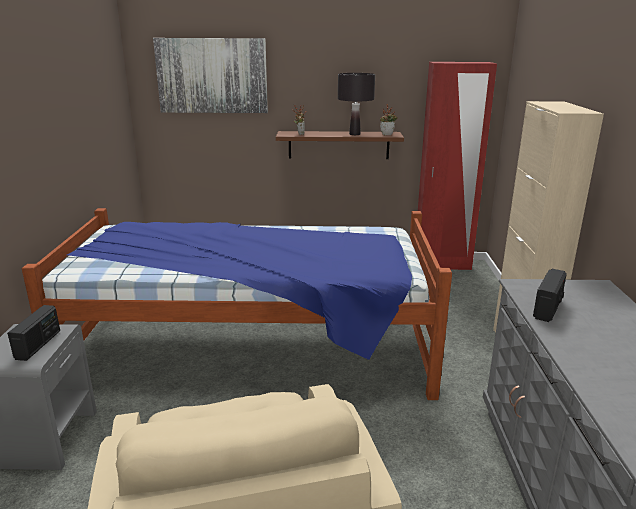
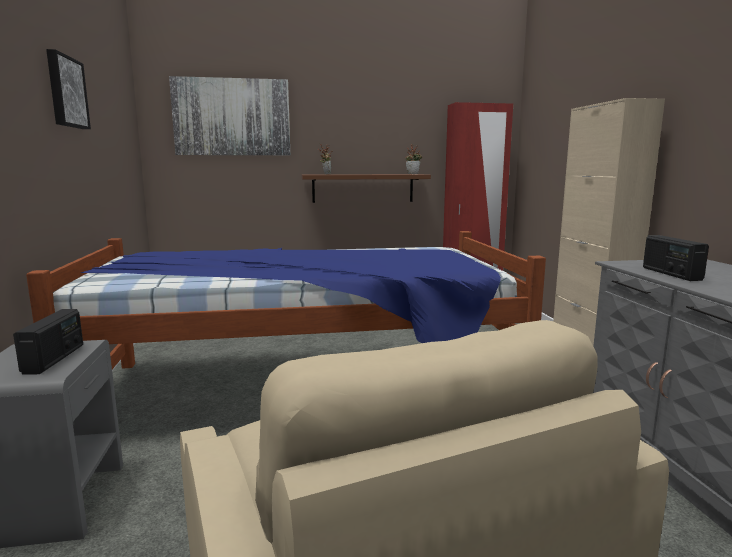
camera: 10 degrees left, 10 degrees down
(51, 95) = (65, 92): none -> picture
(355, 134) = (381, 174): black table lamp -> none
(548, 308) = (670, 274): radio -> radio turned 150 degrees clockwise

